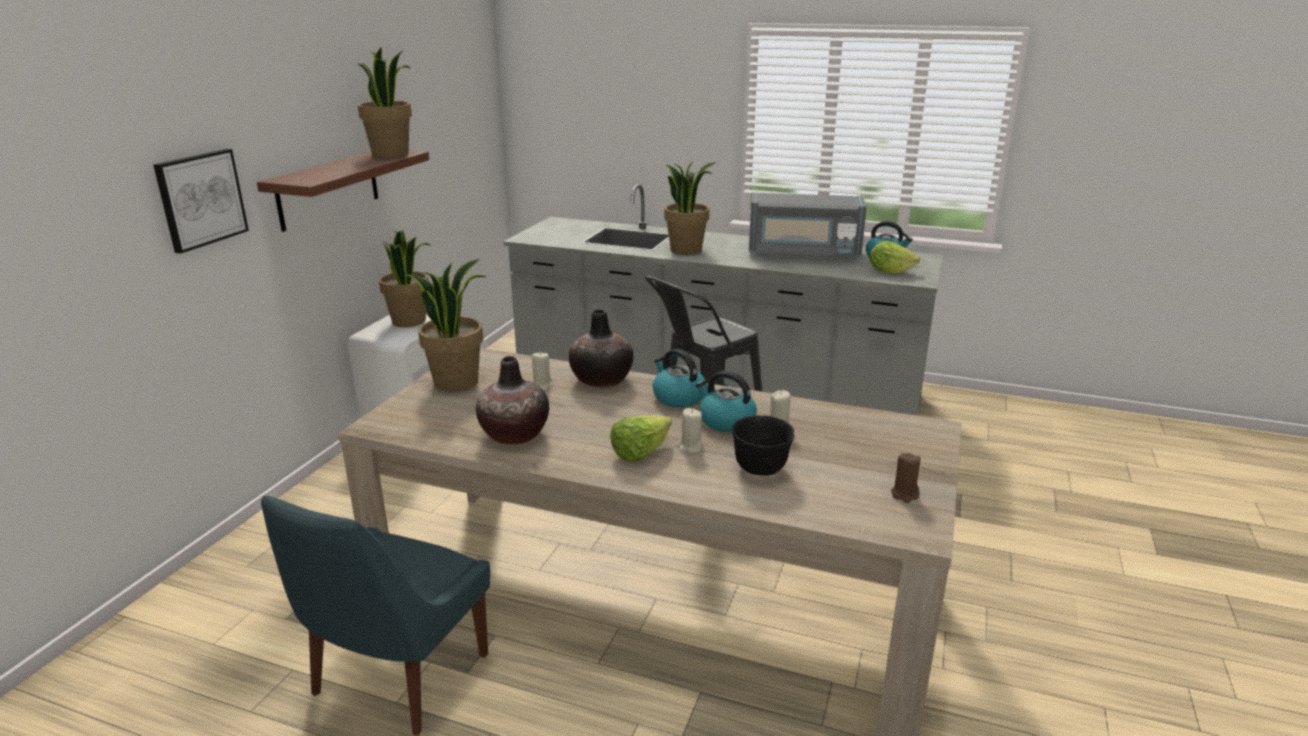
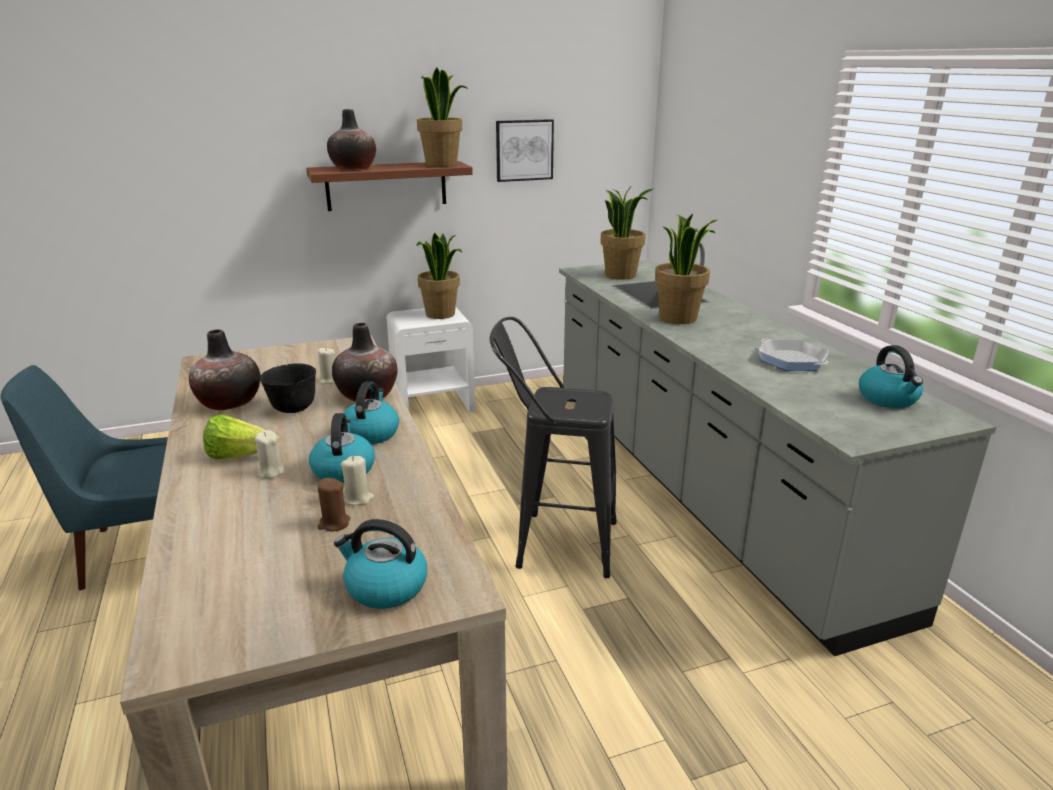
camera: 50 degrees right, 0 degrees up
(201, 199) = (249, 172): picture -> picture (524, 150)
(324, 173) = (353, 169): none -> vase
(456, 382) = (301, 355): potted plant -> potted plant (621, 275)
(761, 469) = (254, 519): black bowl -> black bowl (293, 409)
(803, 254) = (791, 360): grey microwave -> frying pan
(889, 271) = (844, 414): lettuce -> none
(904, 494) = (261, 621): brown candle -> brown candle (334, 523)
(905, 448) = (385, 587): none -> kettle

